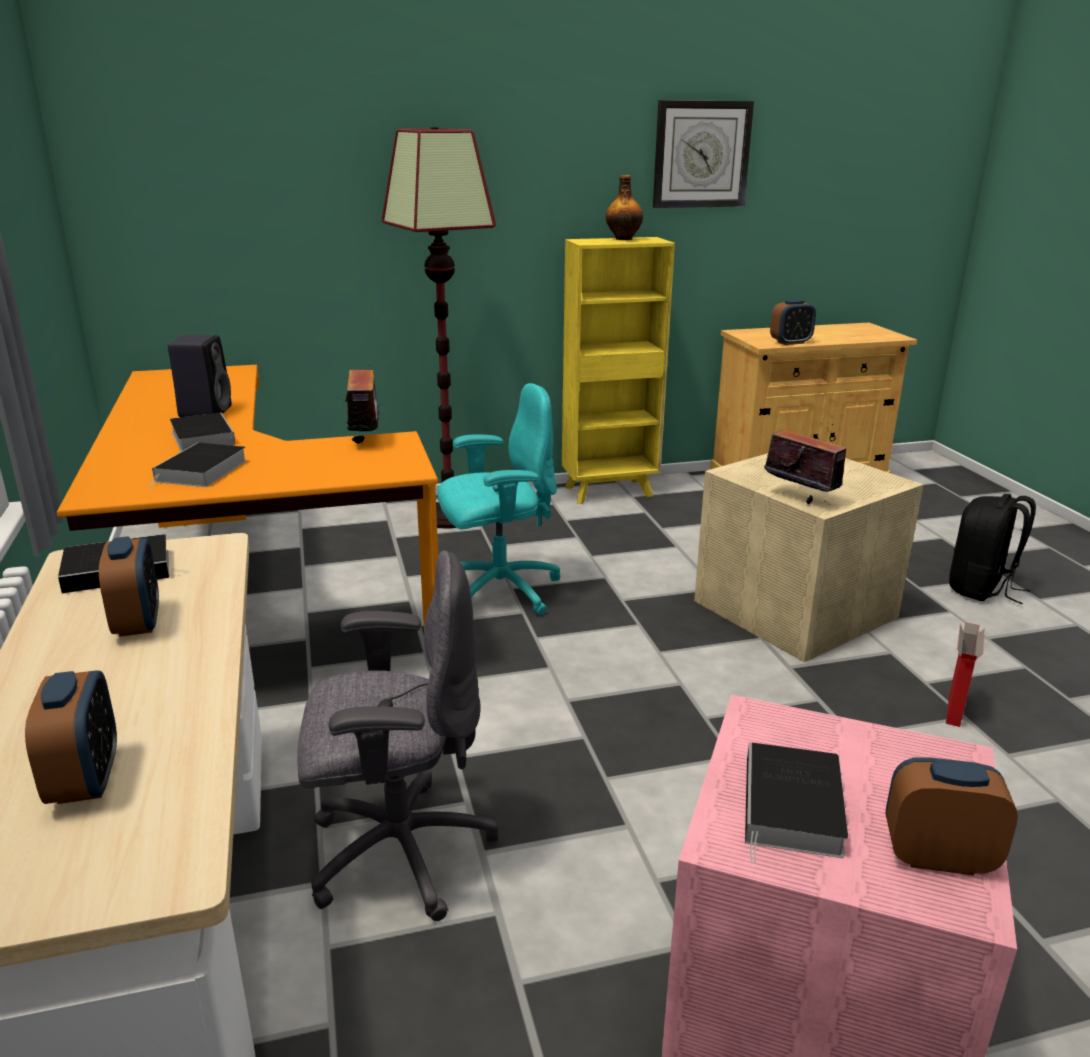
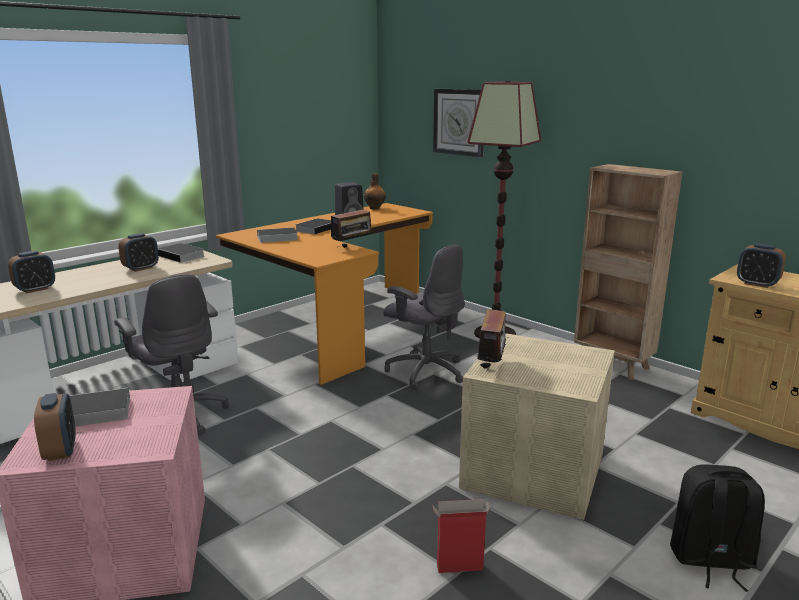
camera: 60 degrees right, 5 degrees down
(498, 590) = (425, 371): turquoise office chair -> grey office chair
(610, 491) = (613, 365): yellow bookcase -> brown bookcase
(623, 239) = (645, 169): bottle -> bottle (375, 208)
(701, 154) = (737, 107): wall clock -> wall clock (459, 122)

